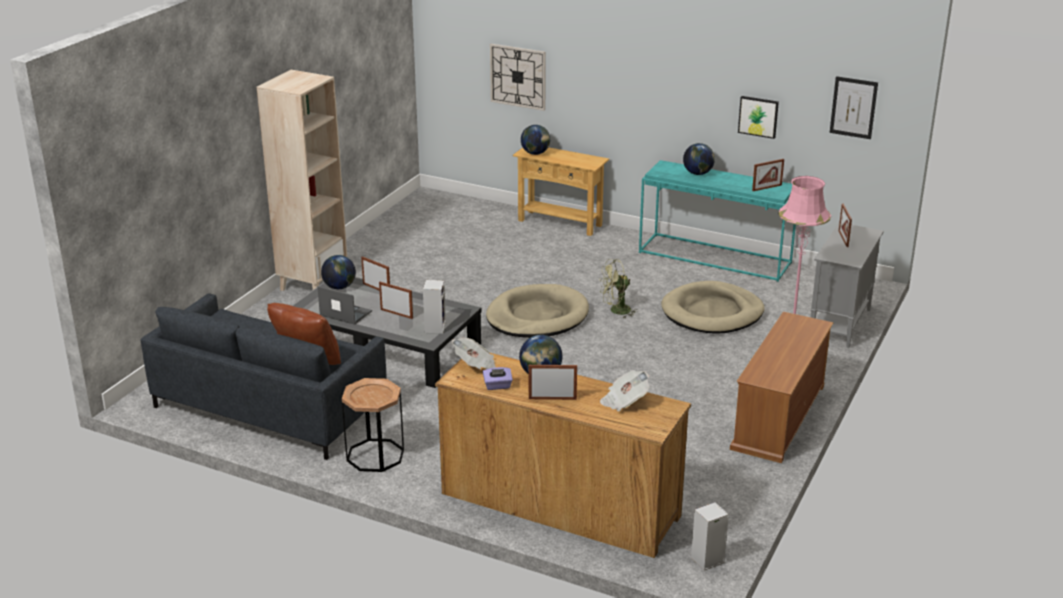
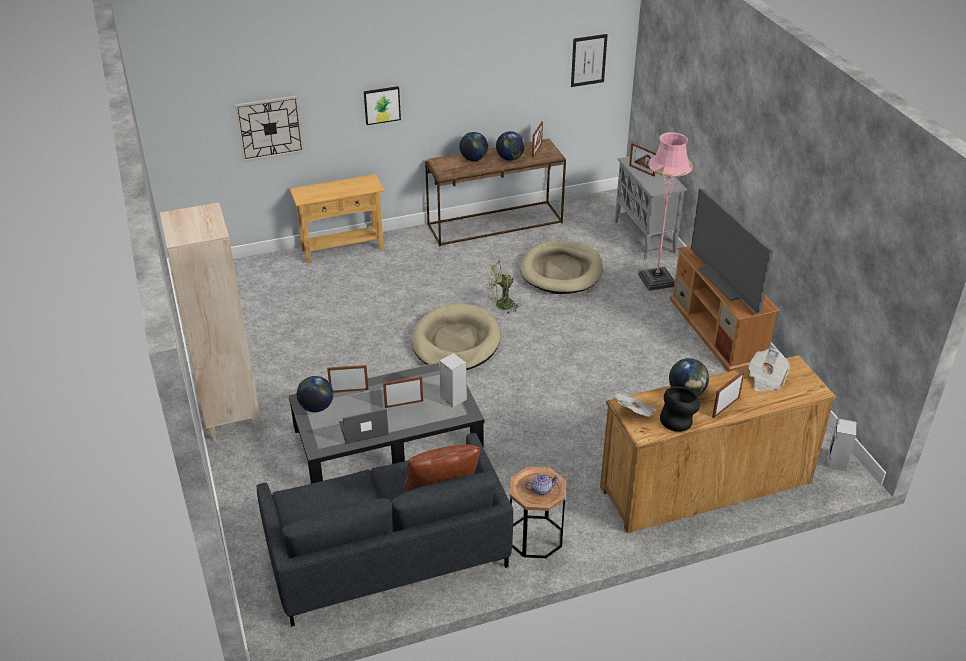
camera: 45 degrees left, 10 degrees up
(372, 397) = (541, 490): none -> teapot
(497, 386) = (678, 421): purple tissue box -> black vase
(535, 153) = (313, 195): globe -> globe (510, 158)
(616, 311) = (501, 305): green fan -> green fan turned 45 degrees clockwise
(716, 257) = (495, 223): turquoise console table -> brown console table
(758, 116) = (510, 92): picture -> picture (382, 105)
(780, 352) = (726, 282): none -> television

